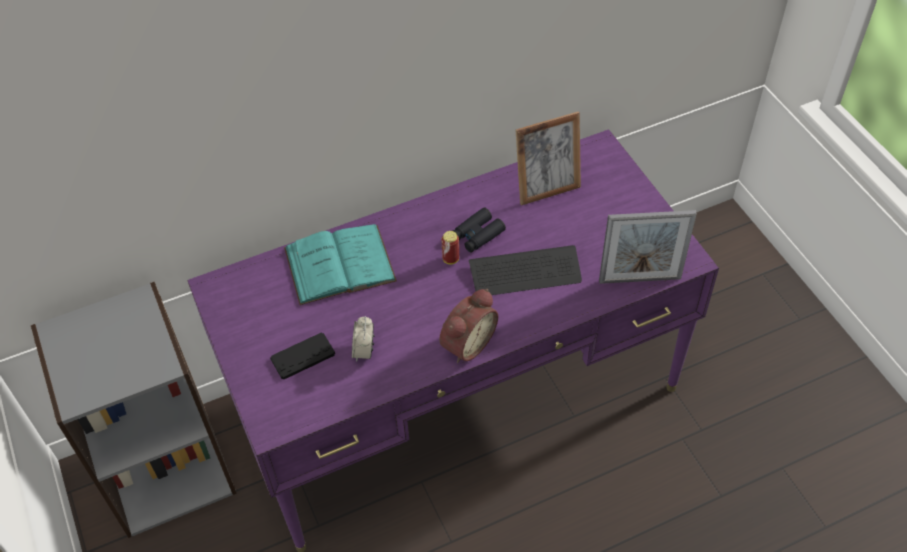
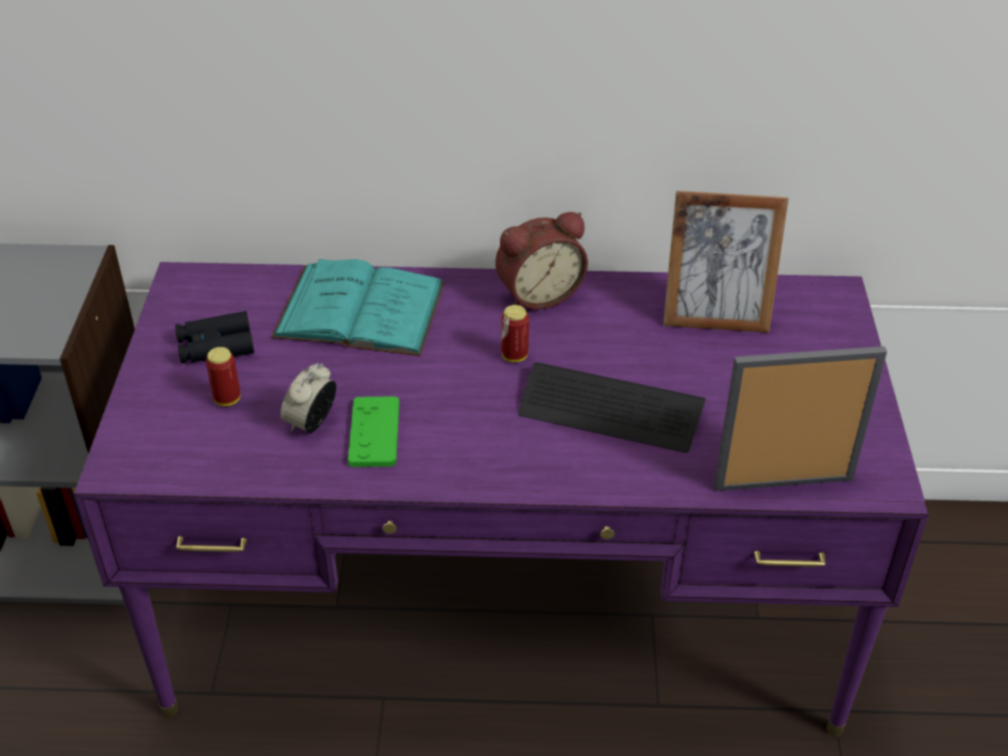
camera: 25 degrees right, 10 degrees down
(303, 356) = (227, 399): black game controller -> can
(404, 342) = (374, 433): none -> green game controller
(466, 343) = (459, 467): alarm clock -> alarm clock (538, 293)
(477, 235) = (574, 340): black binoculars -> black binoculars (215, 346)
(639, 279) = (783, 482): picture frame -> picture frame turned 150 degrees clockwise

